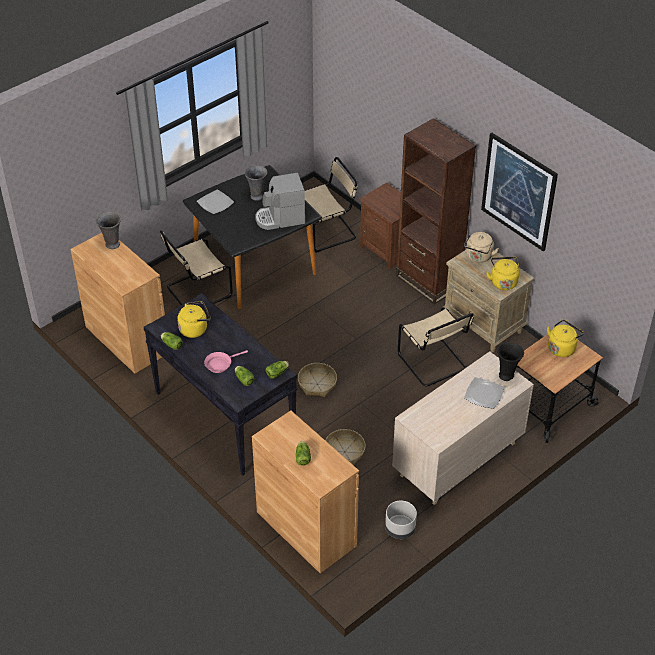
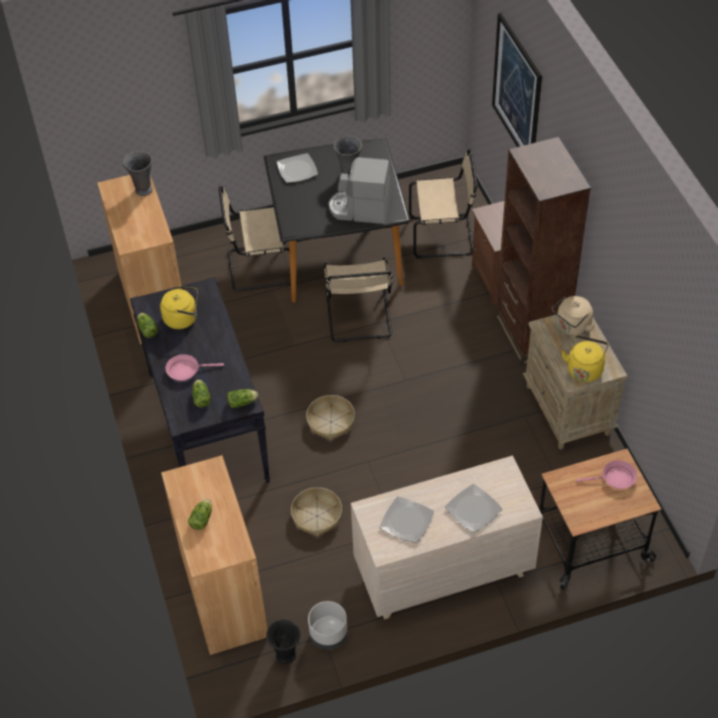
camera: 25 degrees right, 5 degrees up
(434, 363) = (480, 440): beige chair -> beige chair (359, 319)
(442, 417) = (407, 521): none -> plate
(507, 375) = (515, 494): black vase -> black vase (286, 656)
(518, 191) = (624, 263): picture -> picture (517, 90)
(562, 347) = (615, 479): yellow kettle -> pink frying pan

